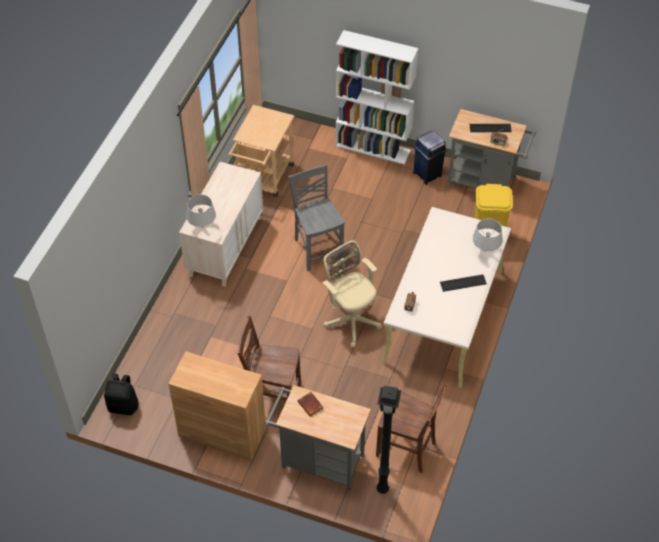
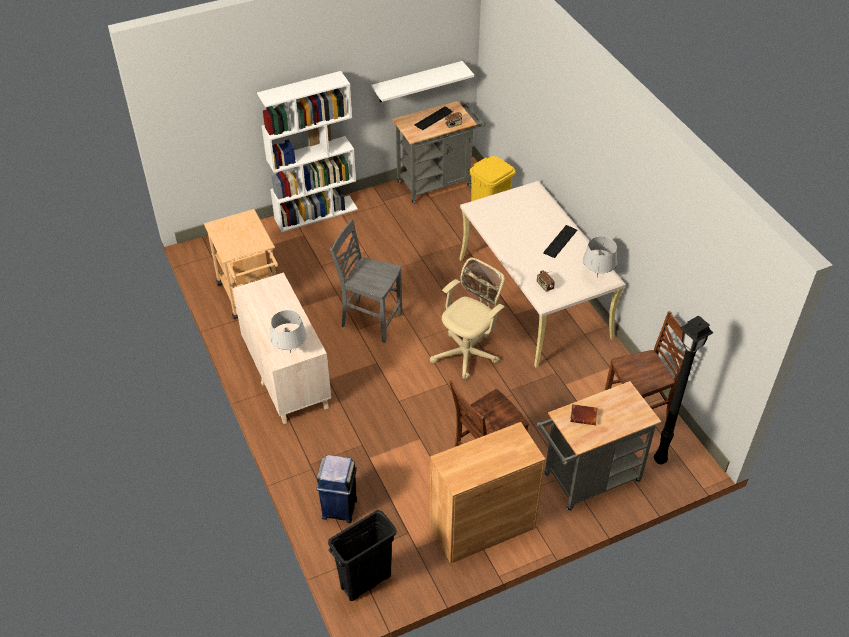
camera: 45 degrees left, 5 degrees down
(123, 406) = (366, 581): black backpack -> black trash can
(351, 319) = (468, 353): beige office chair -> beige office chair turned 120 degrees clockwise
(427, 174) = (385, 204): blue trash can -> blue trash can (340, 508)
(485, 252) = (545, 208): grey table lamp -> grey table lamp (597, 277)
(490, 91) = (417, 82): none -> white shelf

